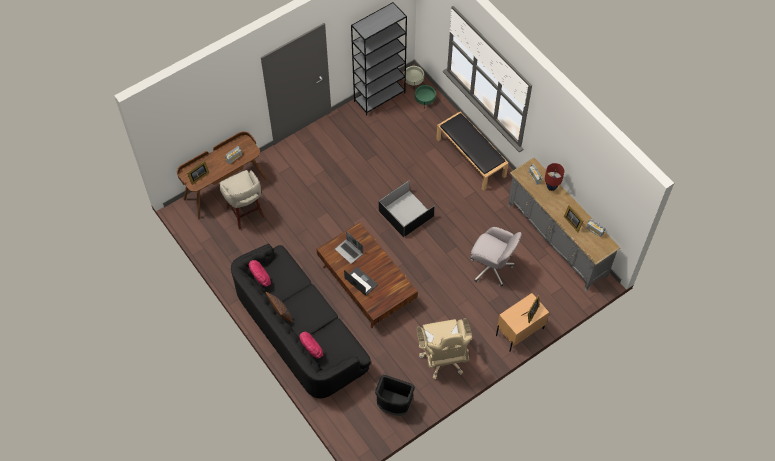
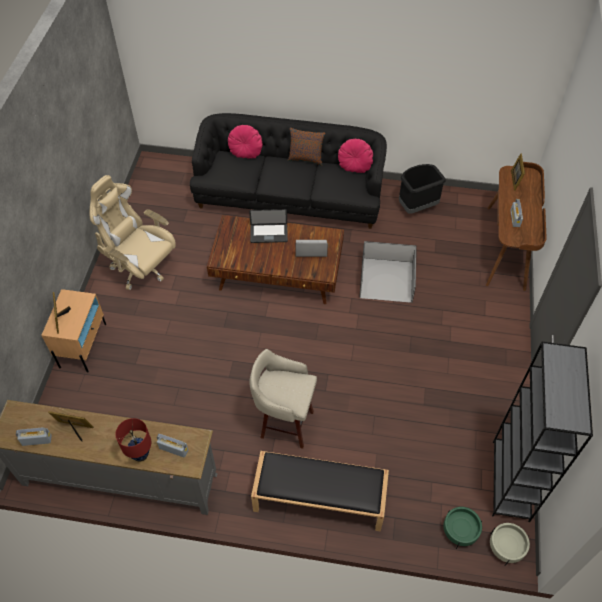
camera: 135 degrees right, 5 degrees down
(246, 214) = (457, 242): beige stool -> beige stool (284, 424)
(394, 405) = (150, 205): black trash can -> black trash can (416, 207)
(406, 214) = (316, 366): black storage box -> black storage box (386, 279)
(491, 269) = (168, 383): grey office chair -> none

